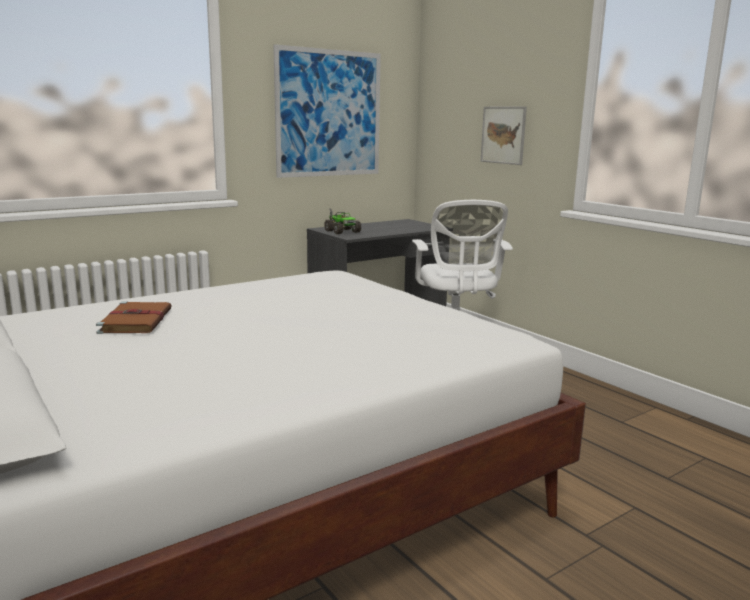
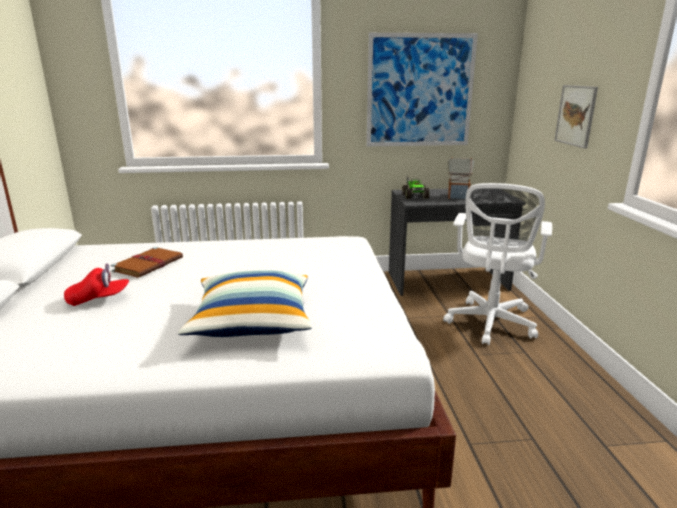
camera: 30 degrees right, 5 degrees up
(136, 358) = (99, 299): none -> red cap
(359, 342) = (252, 321): none -> pillow
(384, 228) = (457, 196): none -> toy house

